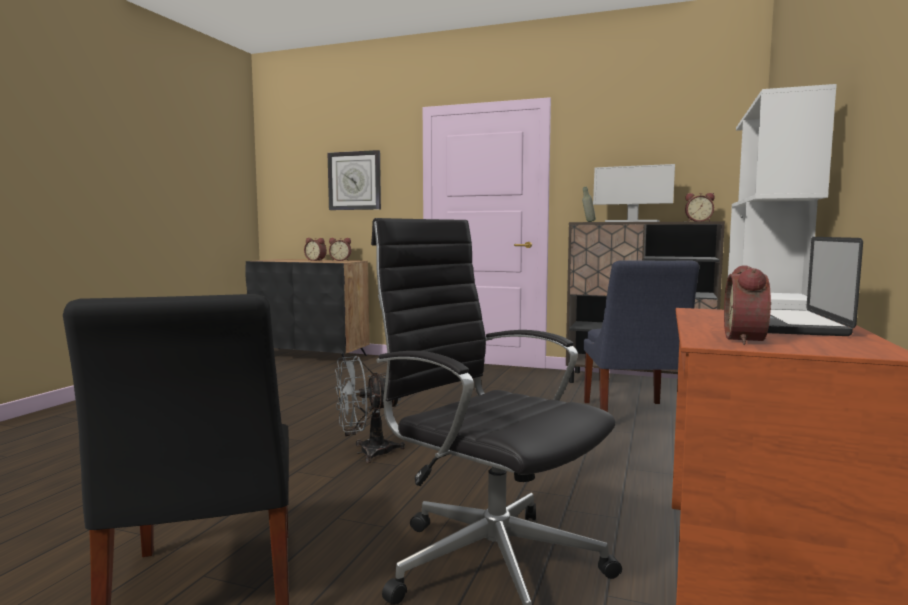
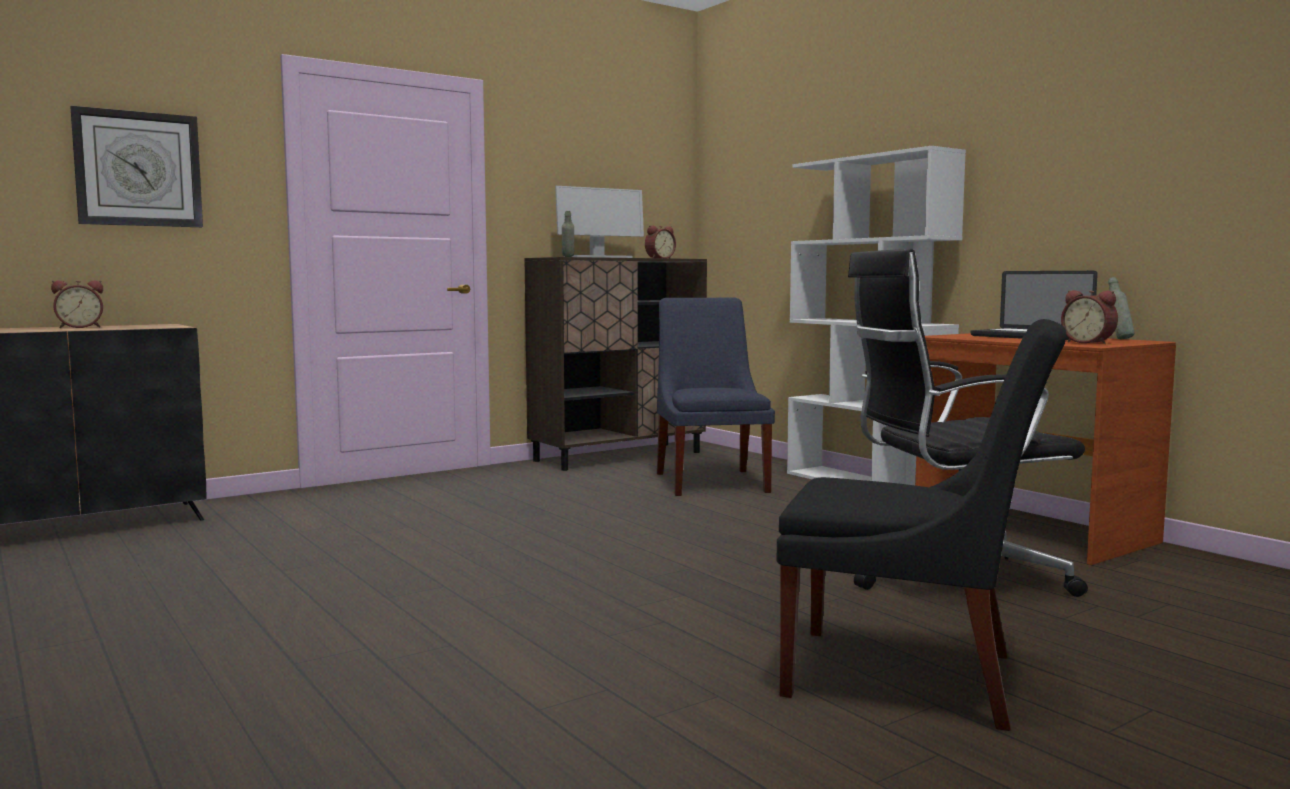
camera: 55 degrees left, 0 degrees up
(340, 260) = (132, 325): alarm clock -> none
(367, 453) = (630, 571): grey fan -> none
(633, 417) = (711, 481): blue chair -> blue chair turned 135 degrees counterclockwise
(876, 343) = (1118, 339): none -> grey bottle

